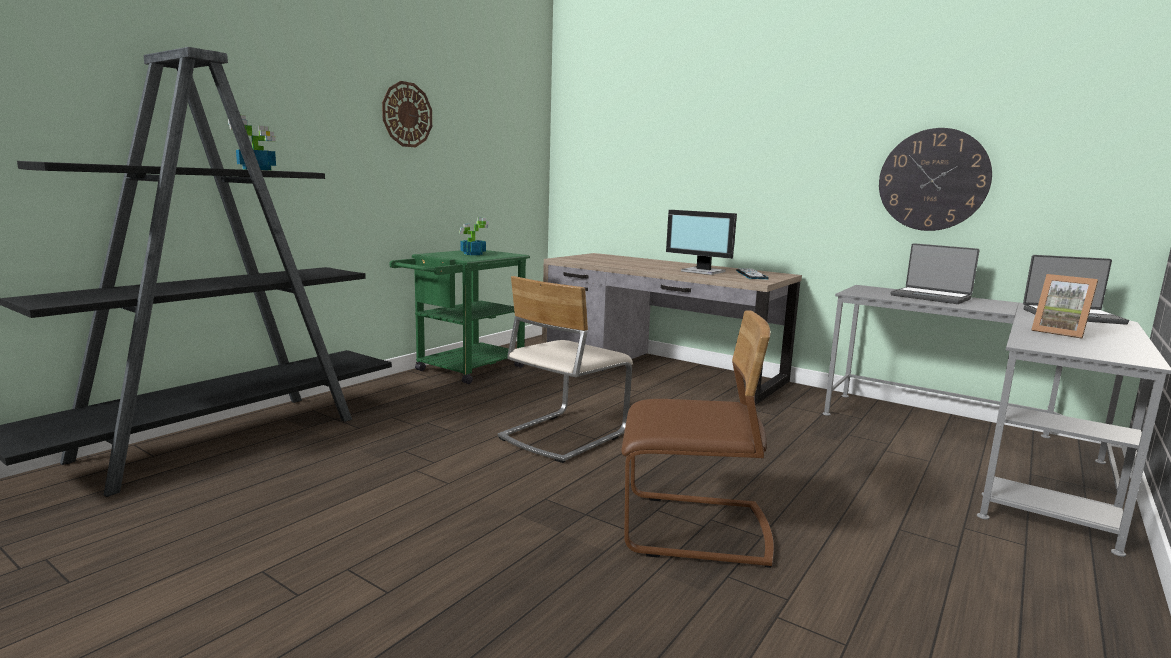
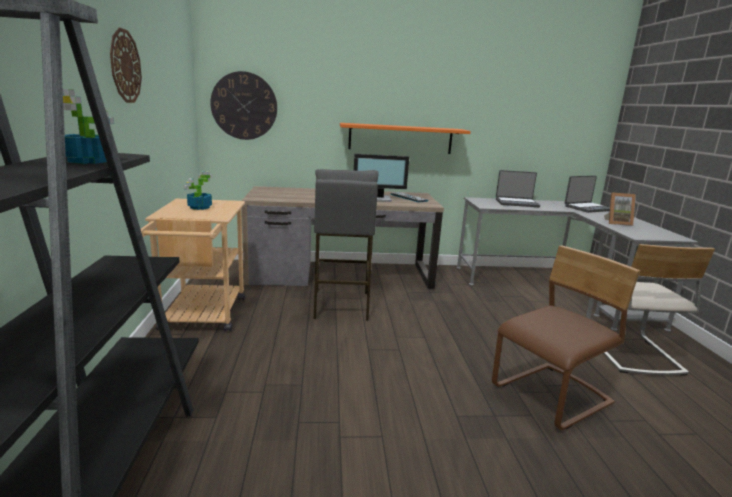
camera: 40 degrees left, 5 degrees up
(464, 370) = (202, 317): green cart -> beige cart
(562, 435) = (377, 355): beige chair -> beige chair (630, 353)
(607, 392) = (340, 305): none -> grey stool
(765, 196) = (400, 138): none -> orange shelf
(933, 180) = (505, 130): wall clock -> wall clock (244, 106)

